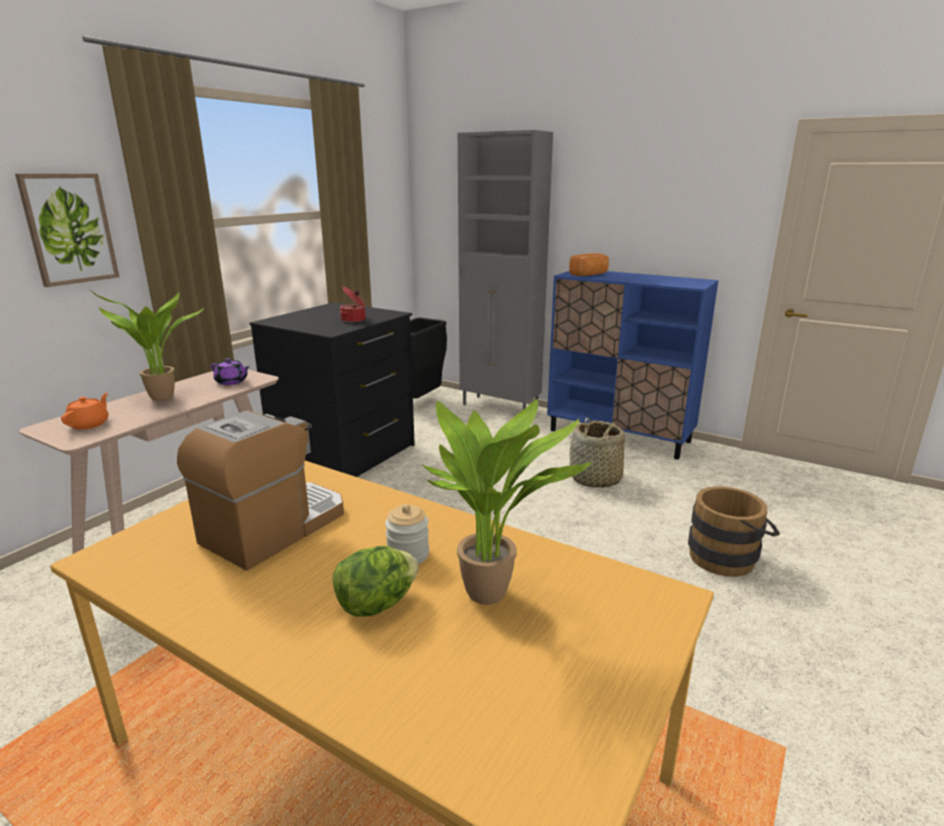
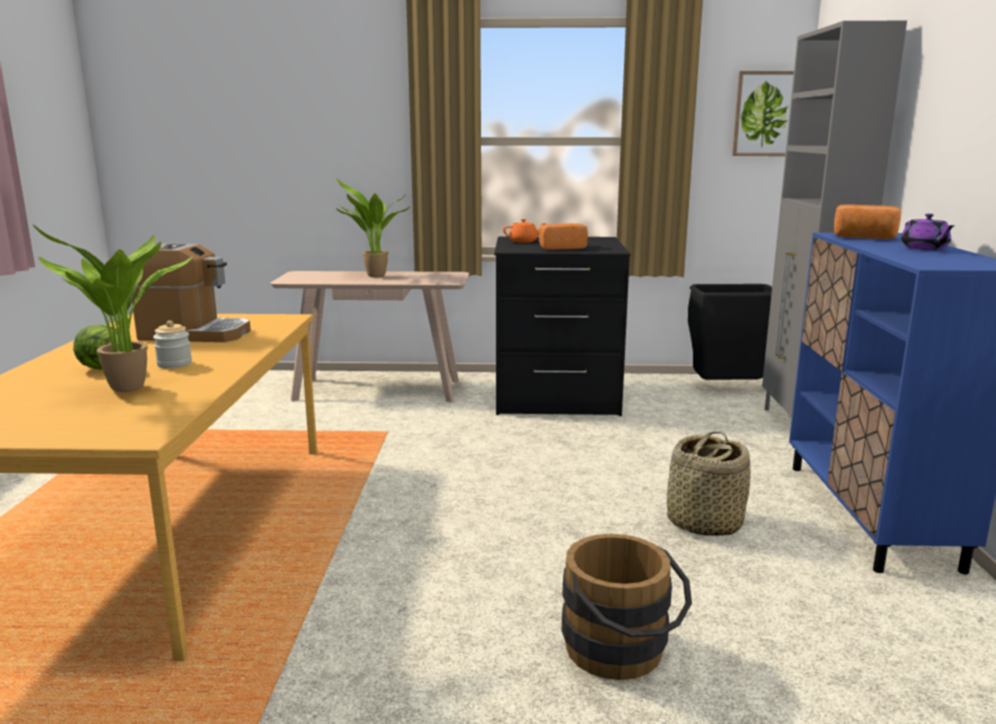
camera: 60 degrees right, 5 degrees down
(69, 229) = (369, 137): picture -> picture (763, 114)
(90, 424) = (313, 277): orange teapot -> orange teapot (524, 241)
(231, 382) = (432, 279): purple teapot -> purple teapot (924, 248)
(354, 320) = (561, 248): cooking pot -> bread

